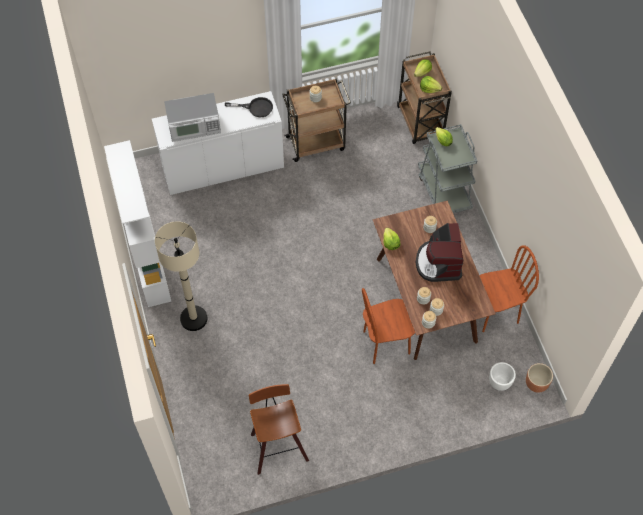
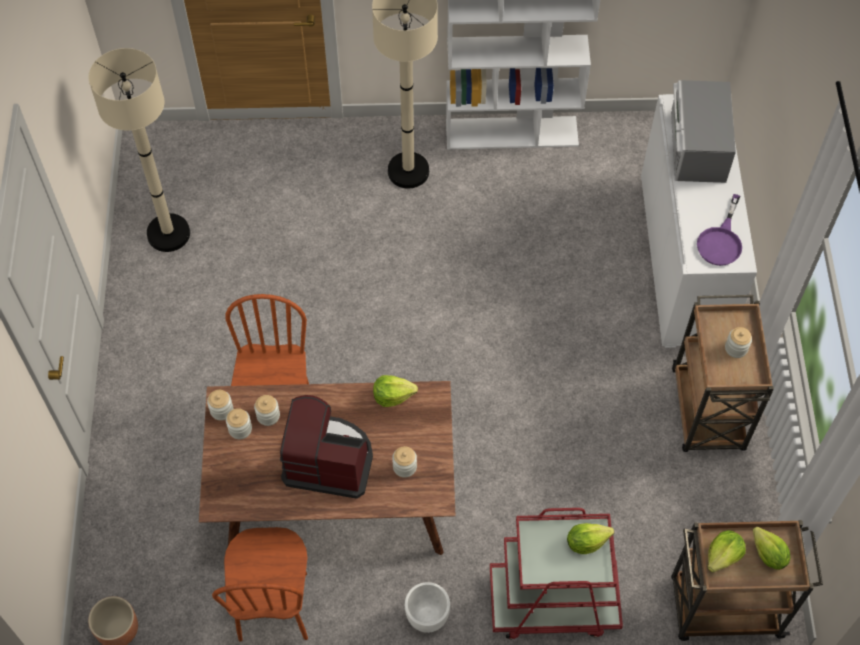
camera: 105 degrees right, 0 degrees up
(255, 108) = (721, 241): black frying pan -> purple frying pan
(277, 446) = (168, 234): stool -> beige floor lamp
(444, 190) = (553, 602): grey cart -> red cart
(499, 383) = (143, 570): white planter -> white planter (427, 617)

